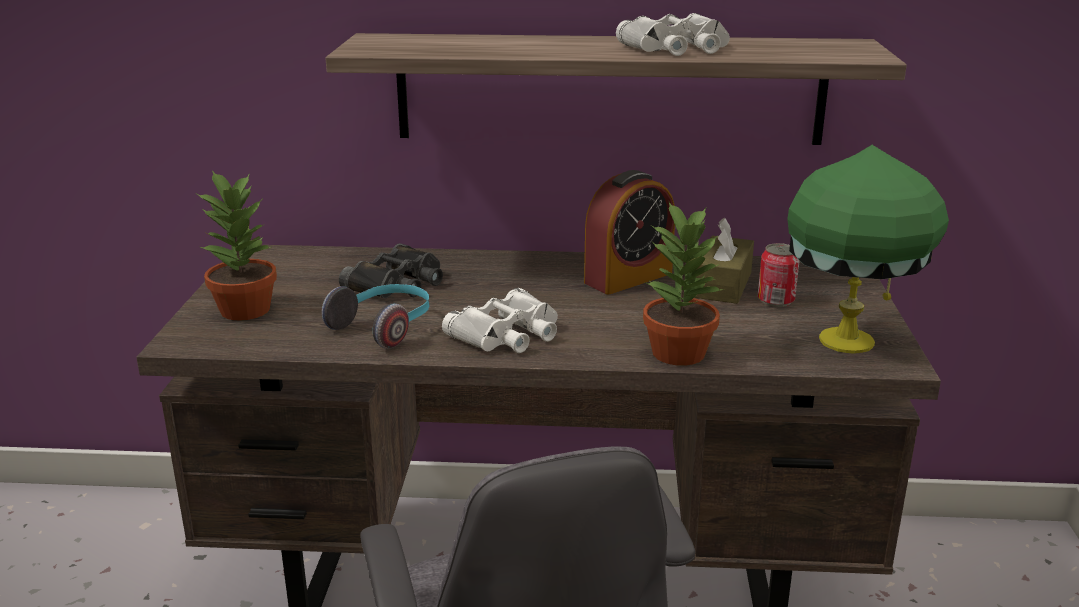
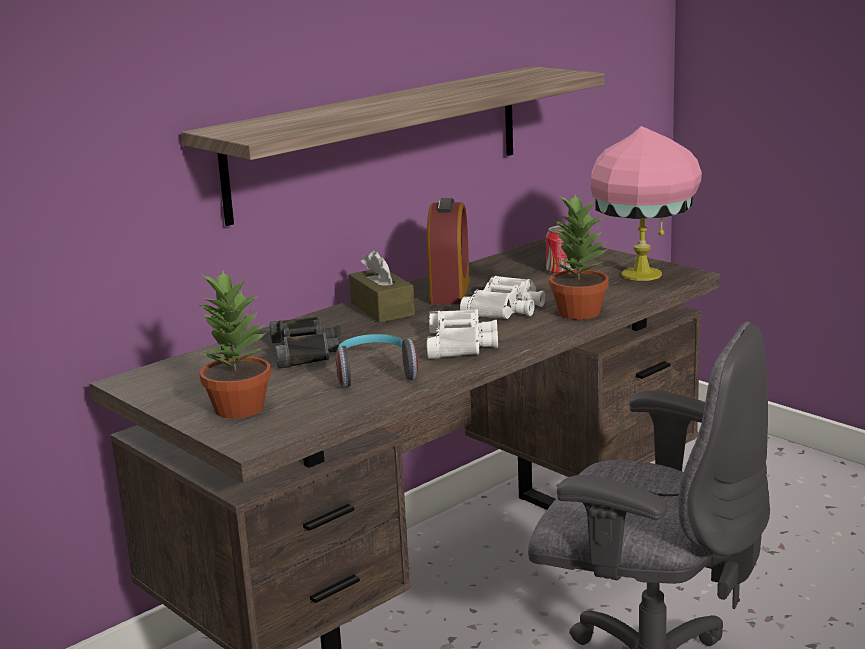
camera: 45 degrees left, 5 degrees down
(677, 48) = (455, 91): white binoculars -> white binoculars (506, 308)
(722, 285) = (513, 275): brown tissue box -> brown tissue box (382, 309)
(848, 342) = (644, 275): green table lamp -> pink table lamp

